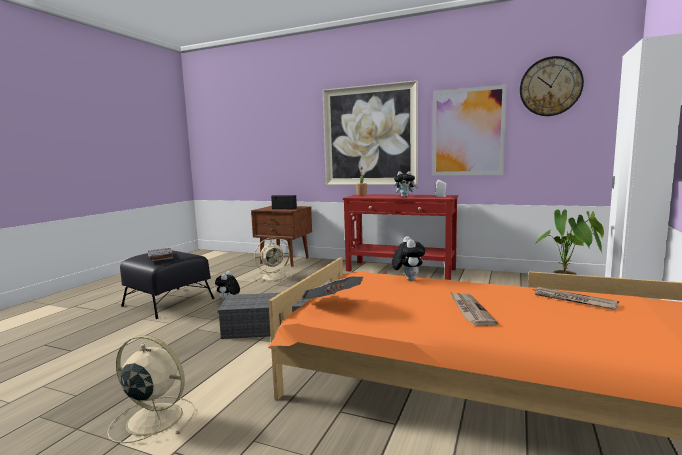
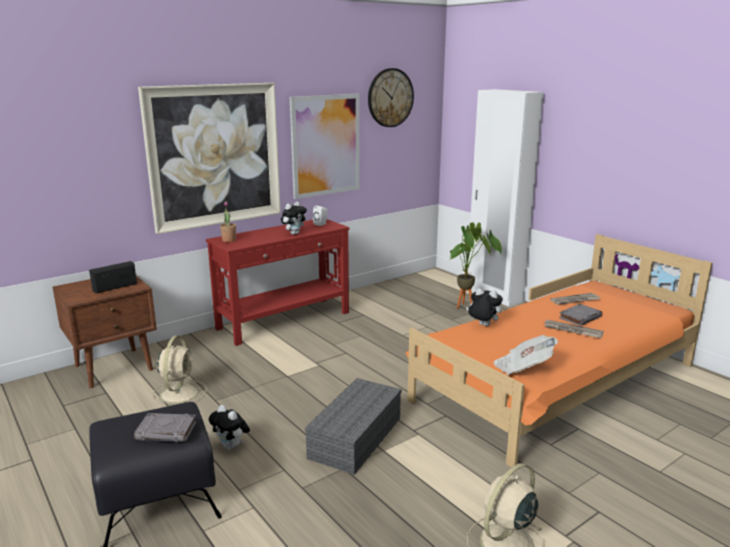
camera: 60 degrees left, 10 degrees up
(521, 309) = (580, 317): none -> grey book

